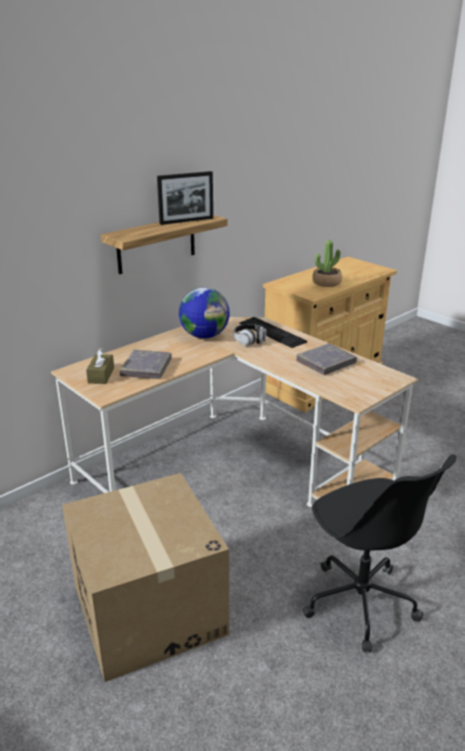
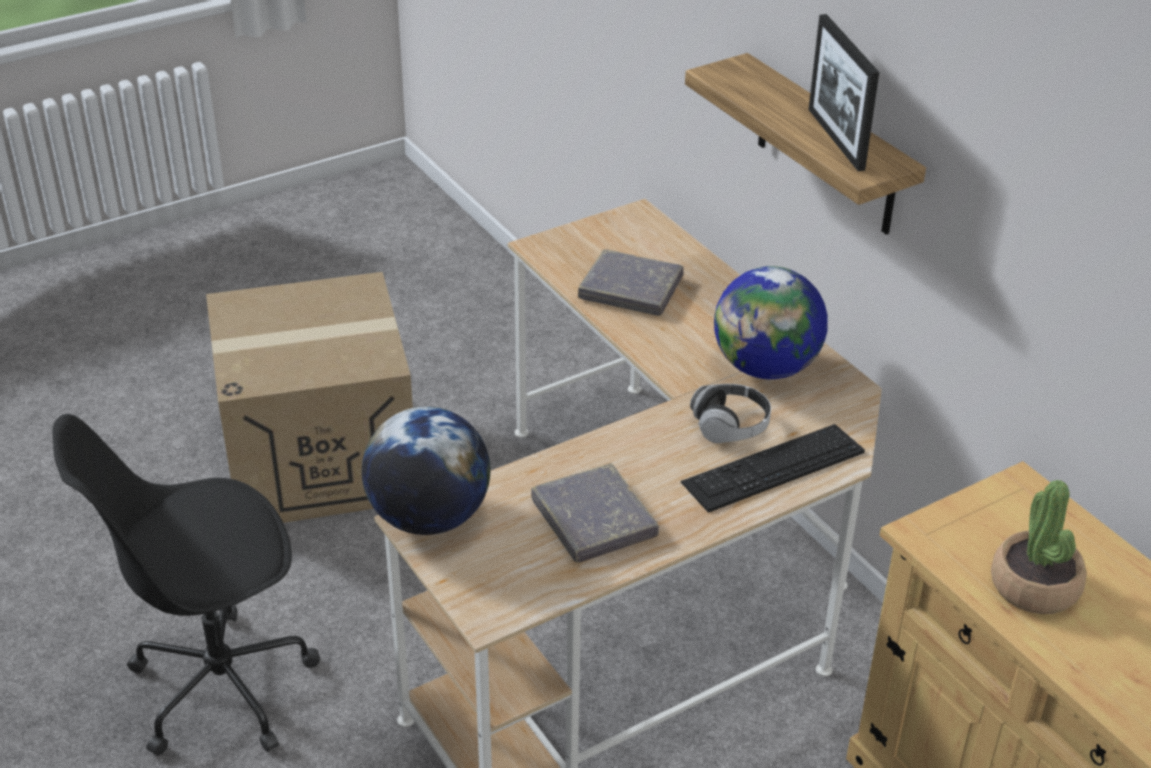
camera: 100 degrees right, 10 degrees up
(101, 375) = (614, 243): brown tissue box -> none
(351, 398) = (429, 518): none -> globe

